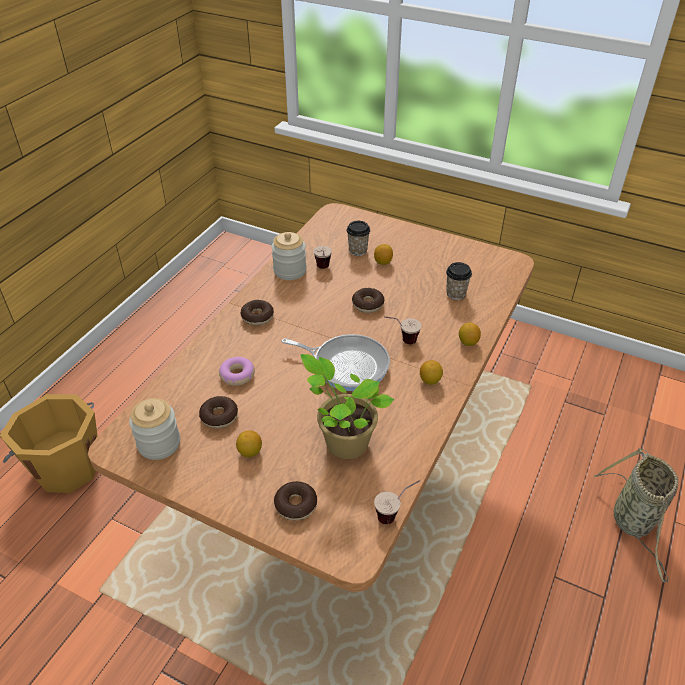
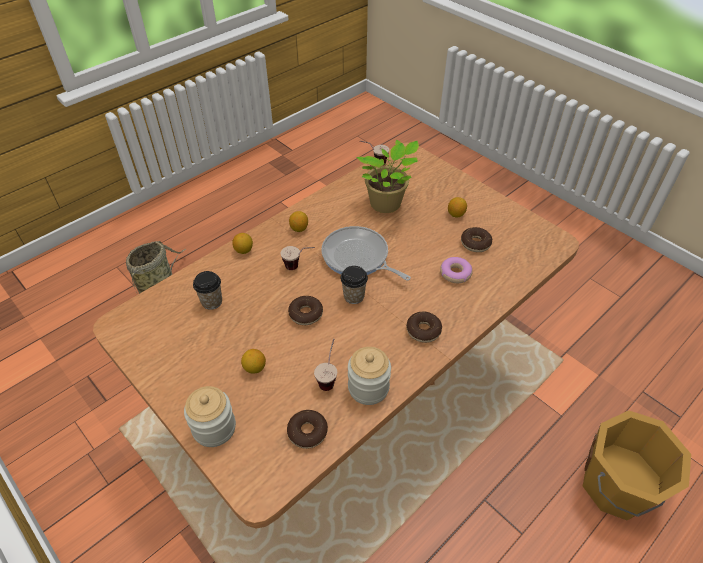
camera: 160 degrees left, 5 degrees up
(159, 443) = (523, 235): jar -> jar (214, 428)
(296, 505) = (432, 179): donut -> donut (307, 432)
(358, 250) = (272, 397): cup -> cup (354, 296)

